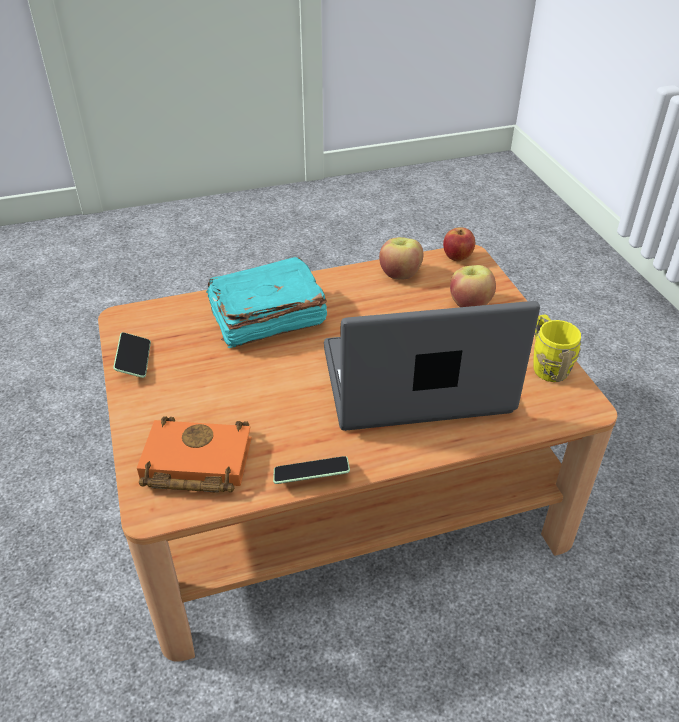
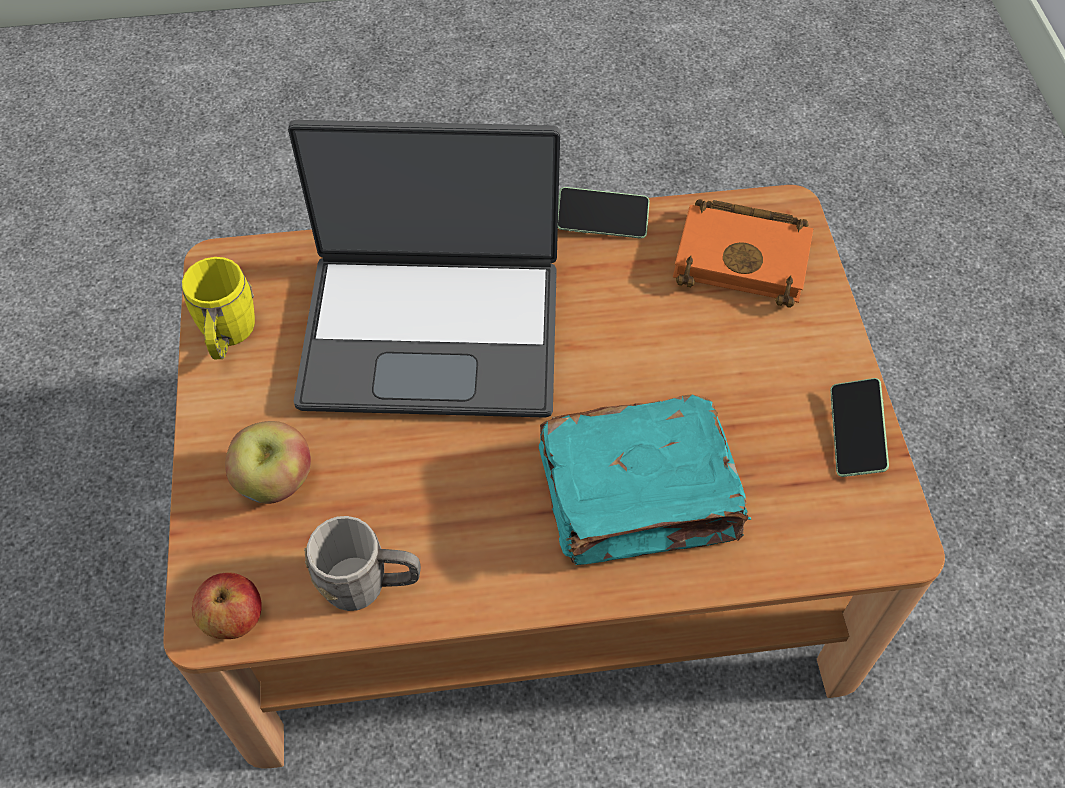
camera: 170 degrees left, 15 degrees up
(400, 274) = (369, 585): apple -> grey mug

